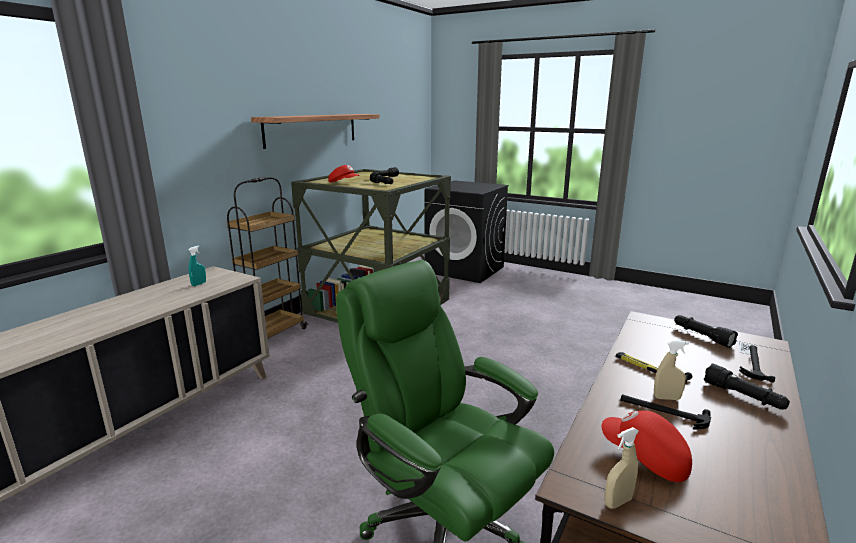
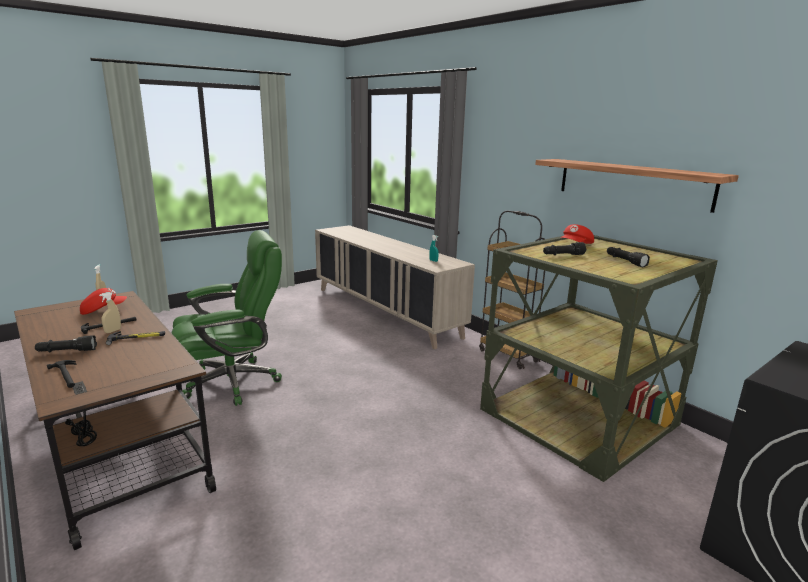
camera: 110 degrees right, 0 degrees up
(701, 336) = (122, 378): black flashlight -> none

